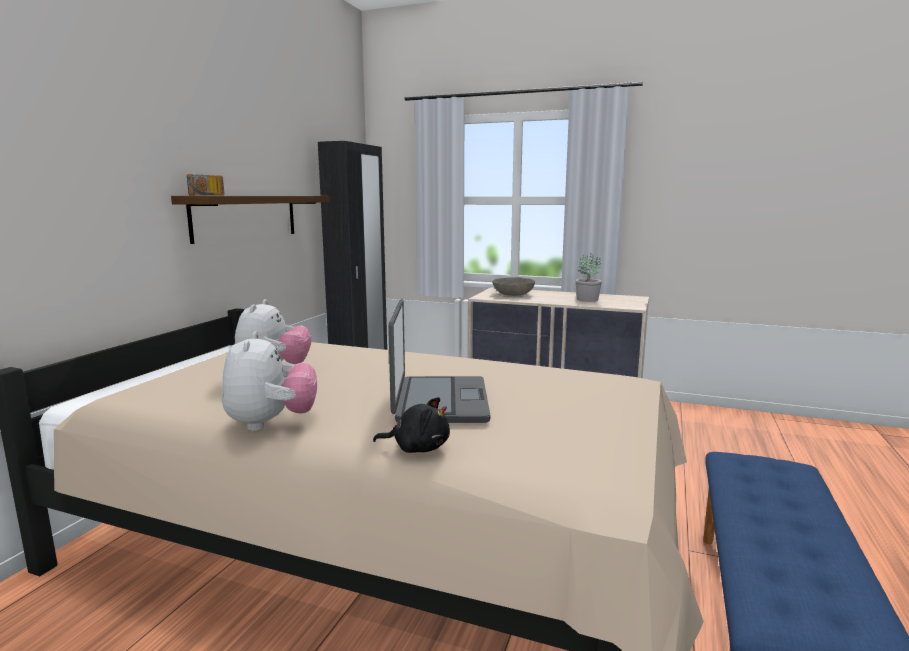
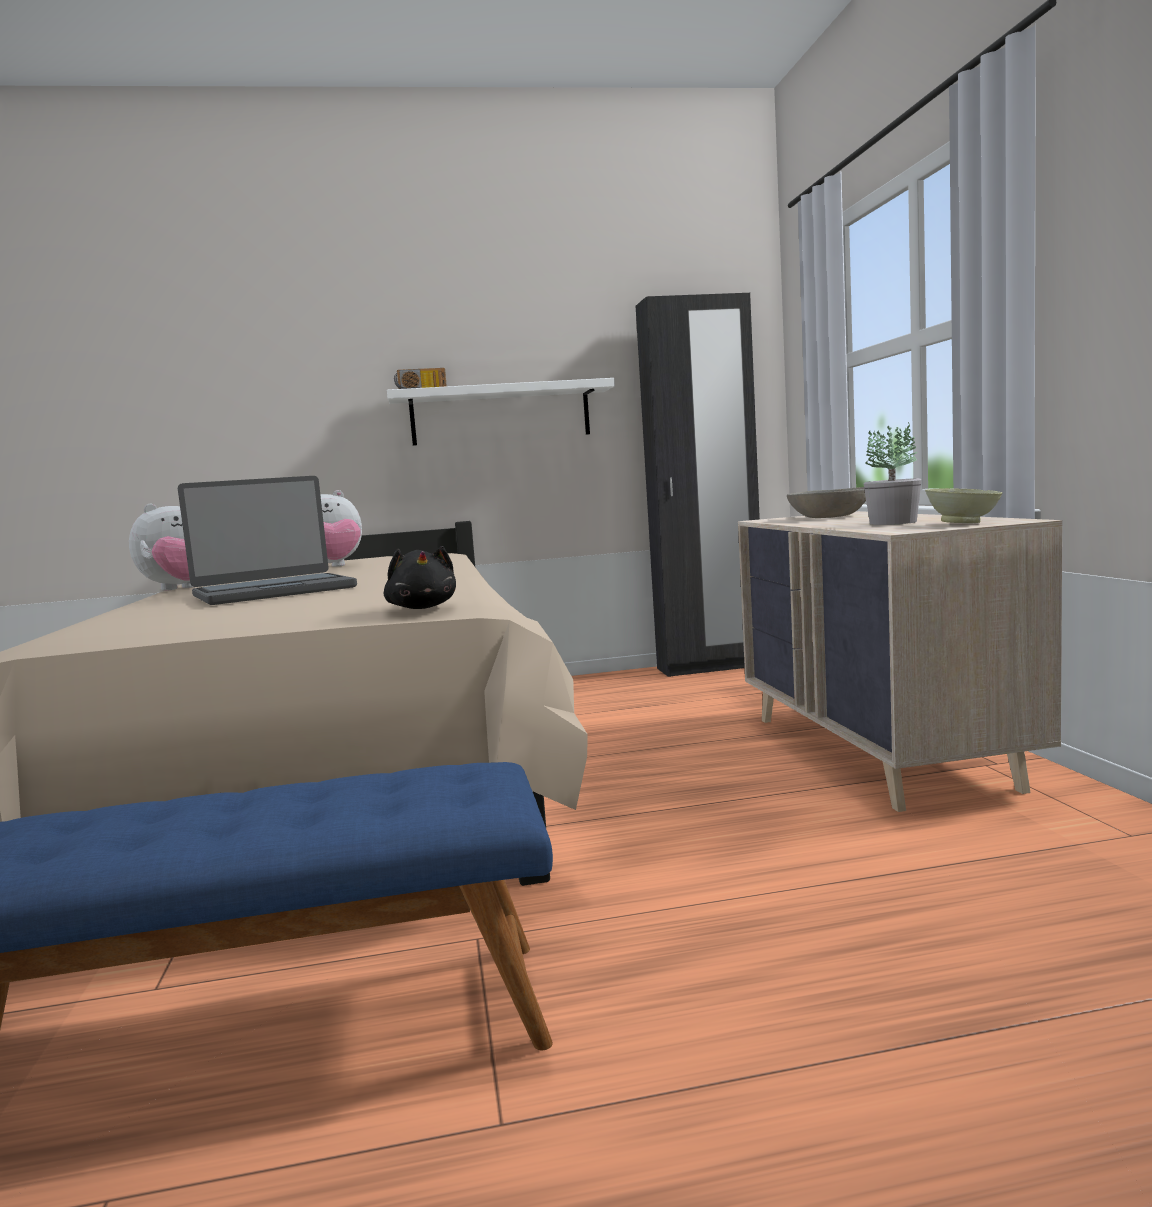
camera: 60 degrees right, 5 degrees down
(246, 217) = (500, 414): brown shelf -> white shelf
(417, 448) = (134, 609): black plush toy -> black plush toy (422, 608)
(624, 299) = (963, 523): none -> beige bowl

